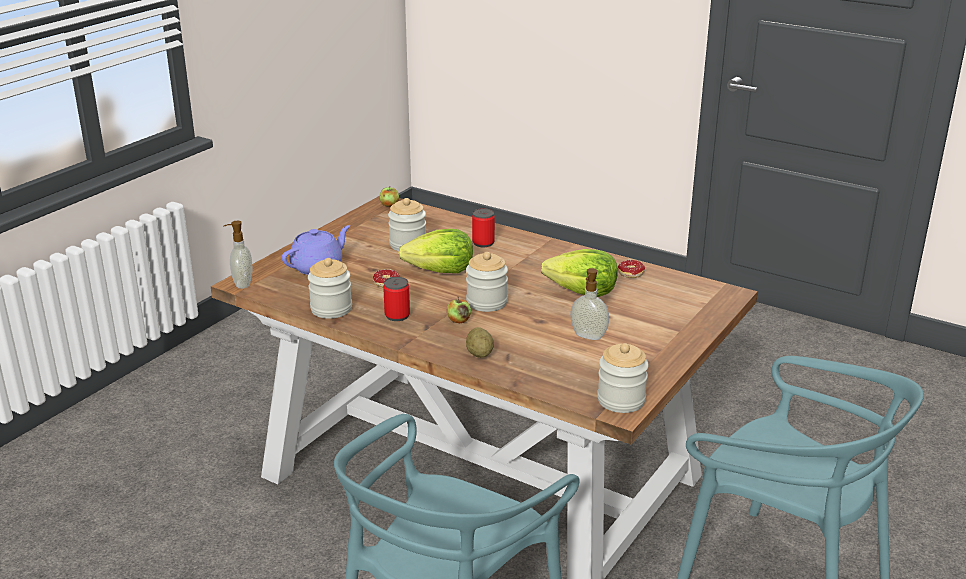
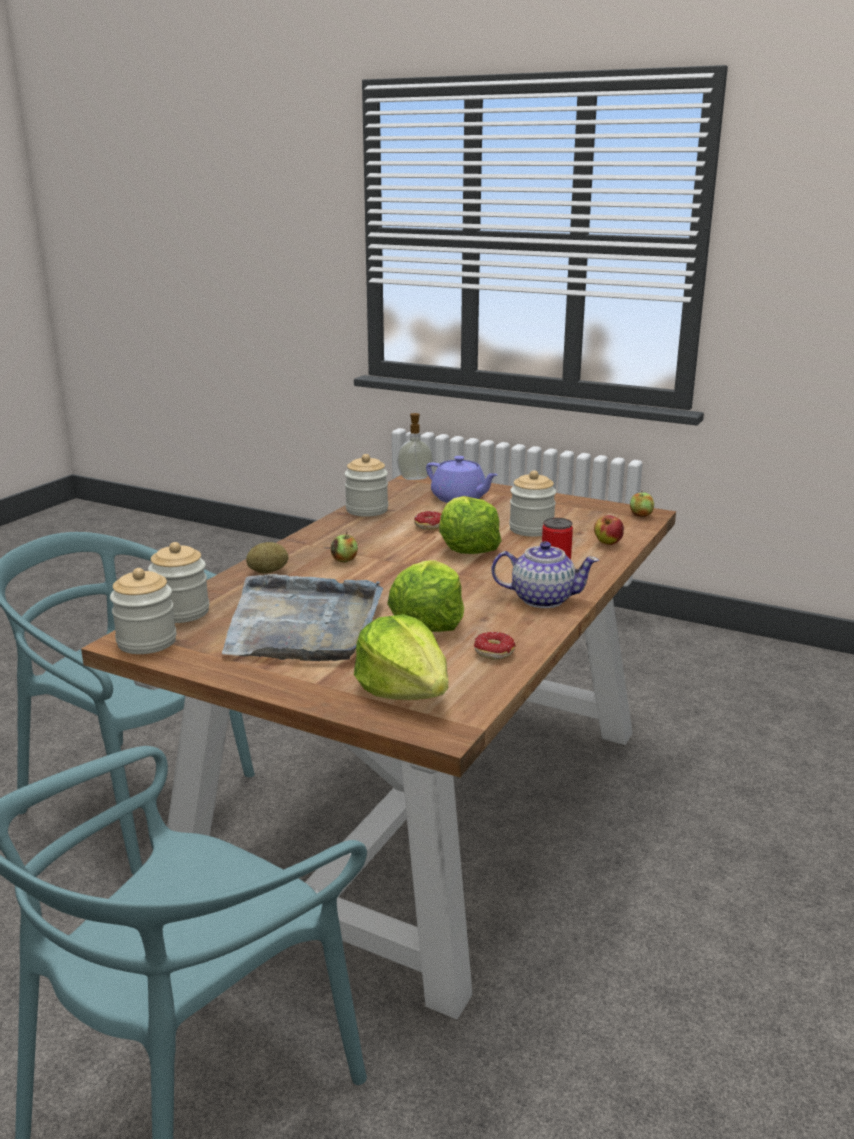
camera: 85 degrees right, 5 degrees down
(397, 315) = (355, 534): can -> none
(447, 222) = (607, 543): none -> apple
(486, 302) = (389, 571): jar -> jar (181, 612)
(547, 253) = (542, 599): none -> teapot
(588, 336) = (303, 624): soap dispenser -> grey tray
(685, 303) = (404, 690): none -> lettuce

